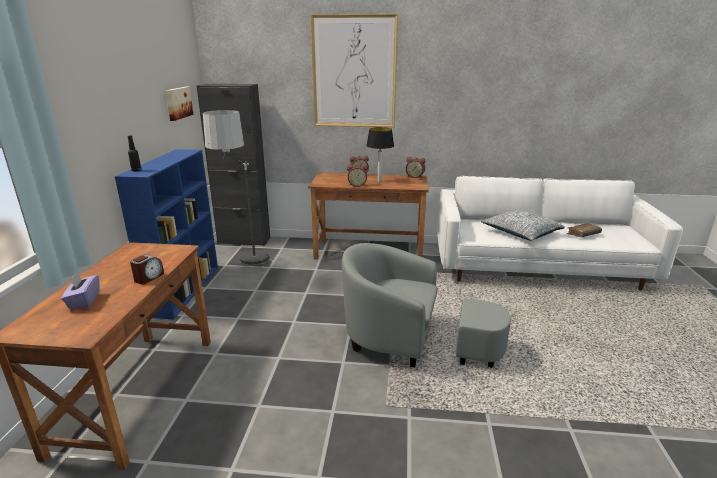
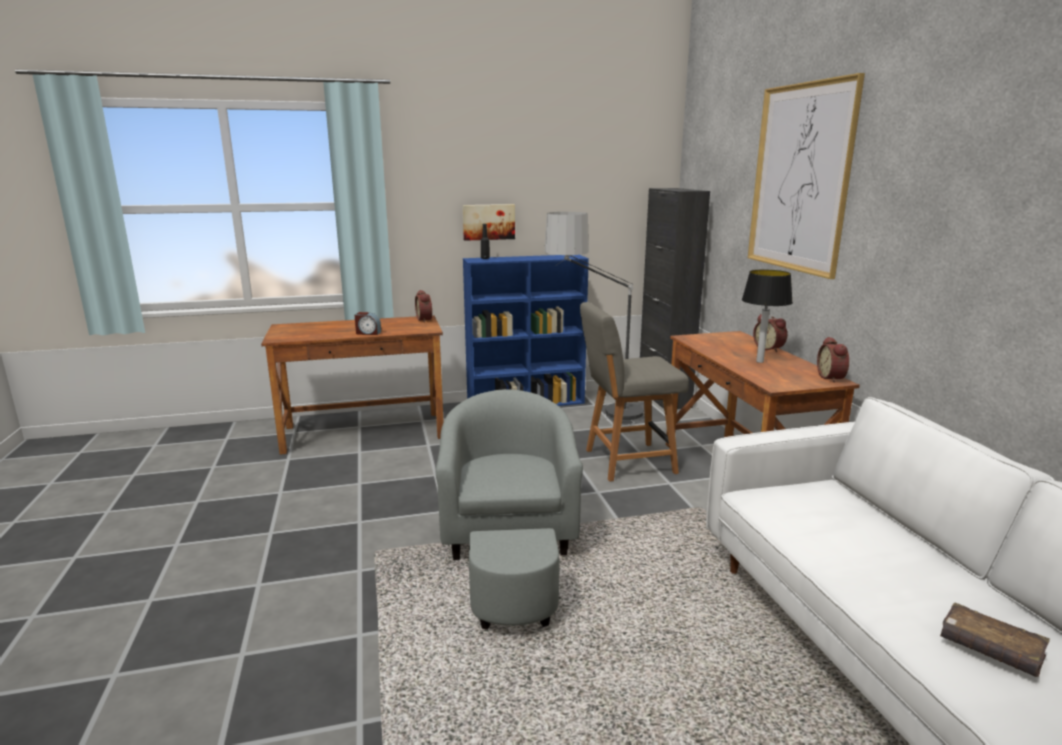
camera: 70 degrees right, 5 degrees down
(84, 301) = (325, 328): purple tissue box -> none
(178, 103) = (607, 205): picture -> picture (488, 222)
(325, 276) = (626, 462): none -> grey chair
(357, 185) = (717, 353): alarm clock -> alarm clock (425, 319)
(520, 233) = (858, 551): pillow -> none

